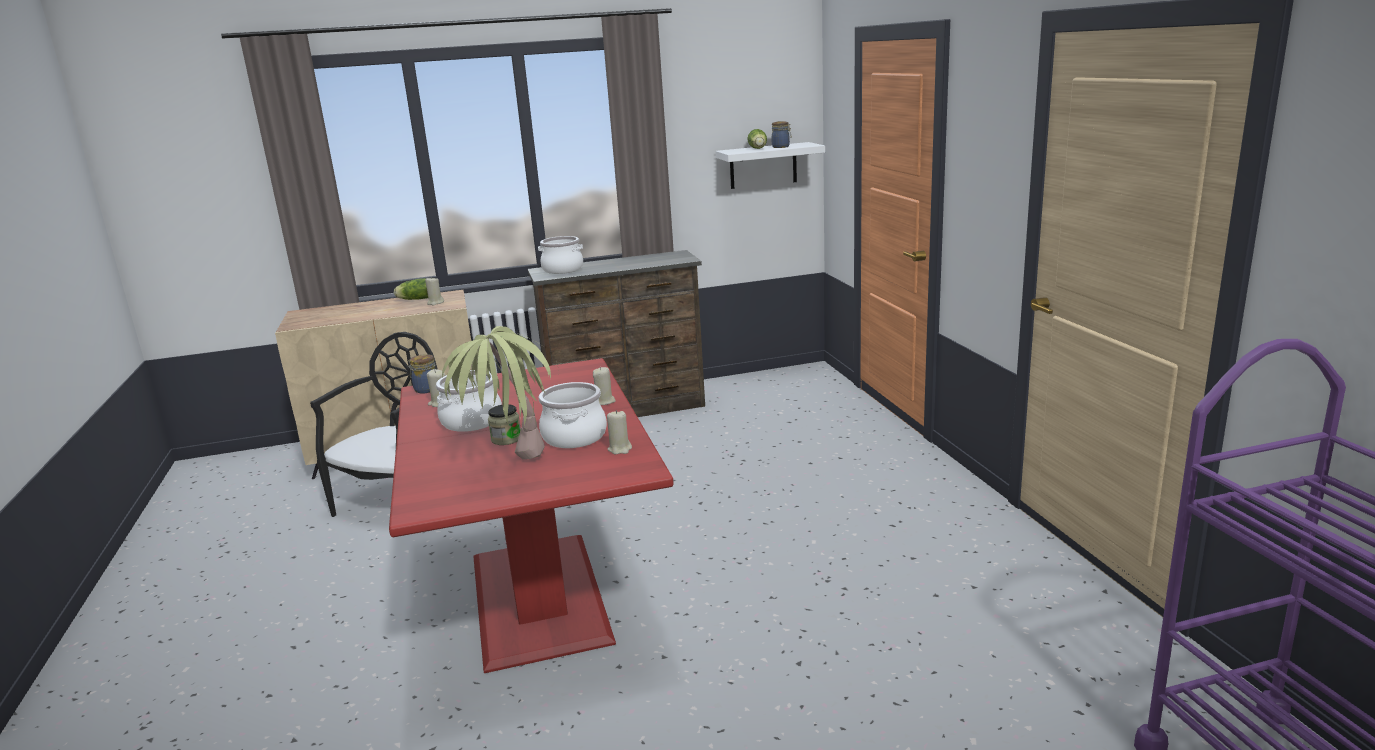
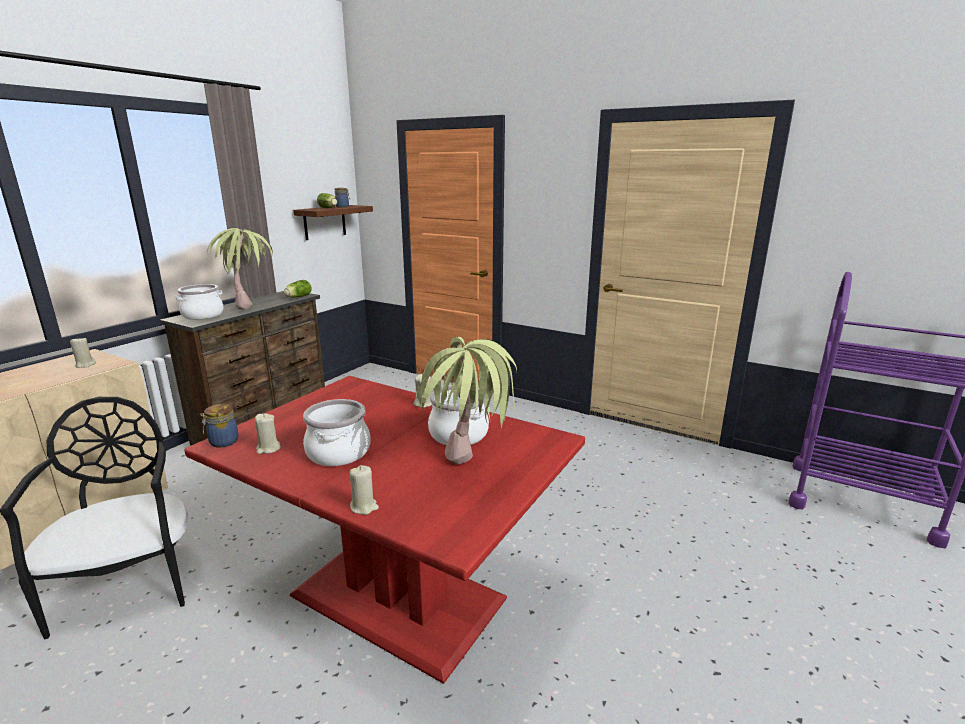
camera: 45 degrees left, 0 degrees up
(414, 299) = (46, 366): lettuce -> lettuce (297, 297)
(506, 439) = (405, 455): jar -> none
(618, 263) = (250, 305): none -> potted plant
(620, 449) = (511, 431): beige candle -> beige candle (364, 507)
(763, 165) = (324, 222): white shelf -> brown shelf

